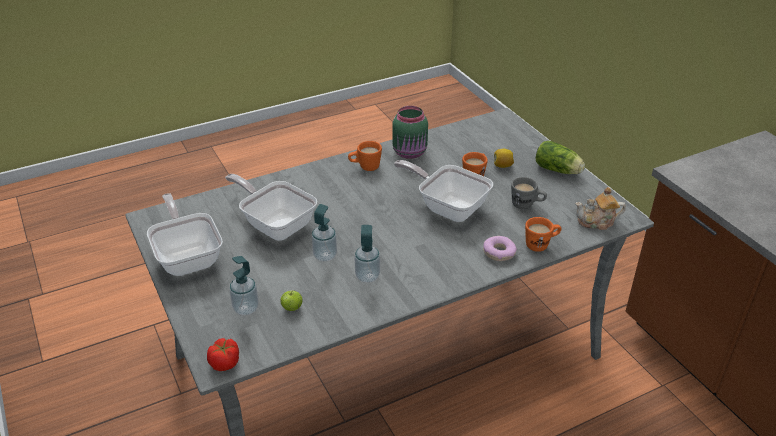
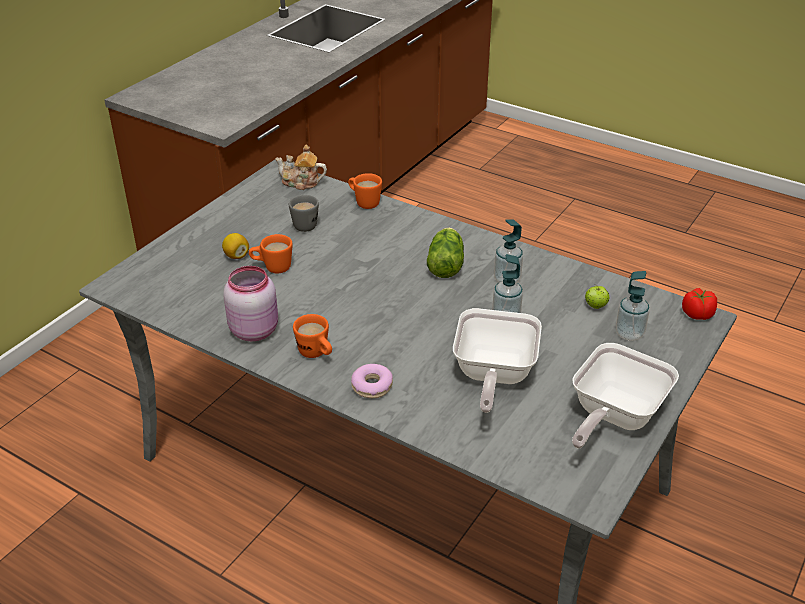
camera: 120 degrees left, 0 degrees up
(410, 153) = (254, 329): green jar -> pink jar
(448, 207) = (349, 268): frying pan -> none
(499, 253) = (397, 220): donut -> donut (372, 386)
(559, 170) = (220, 220): lettuce -> lettuce (446, 263)
(597, 222) = (301, 183): teapot -> teapot turned 135 degrees clockwise

